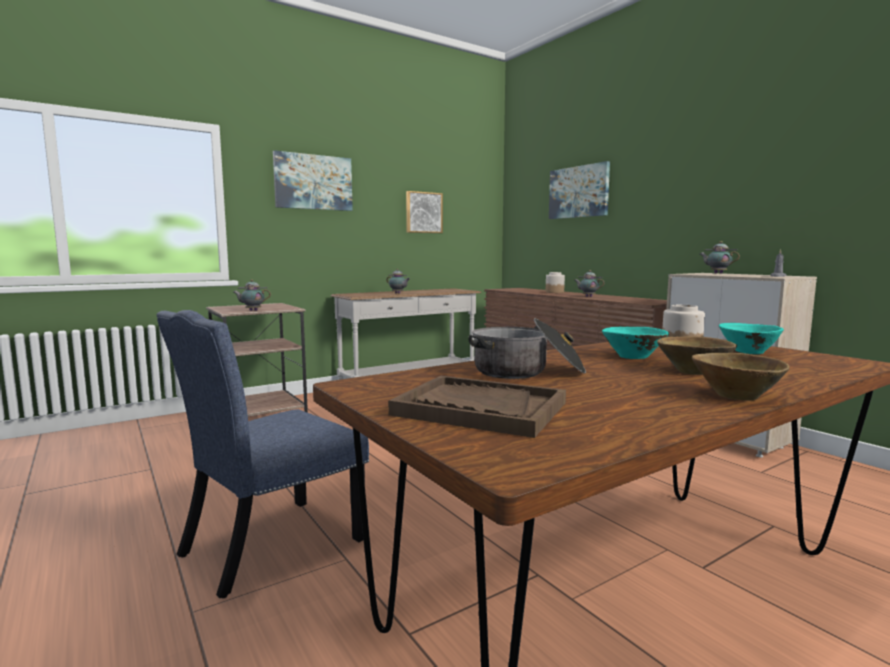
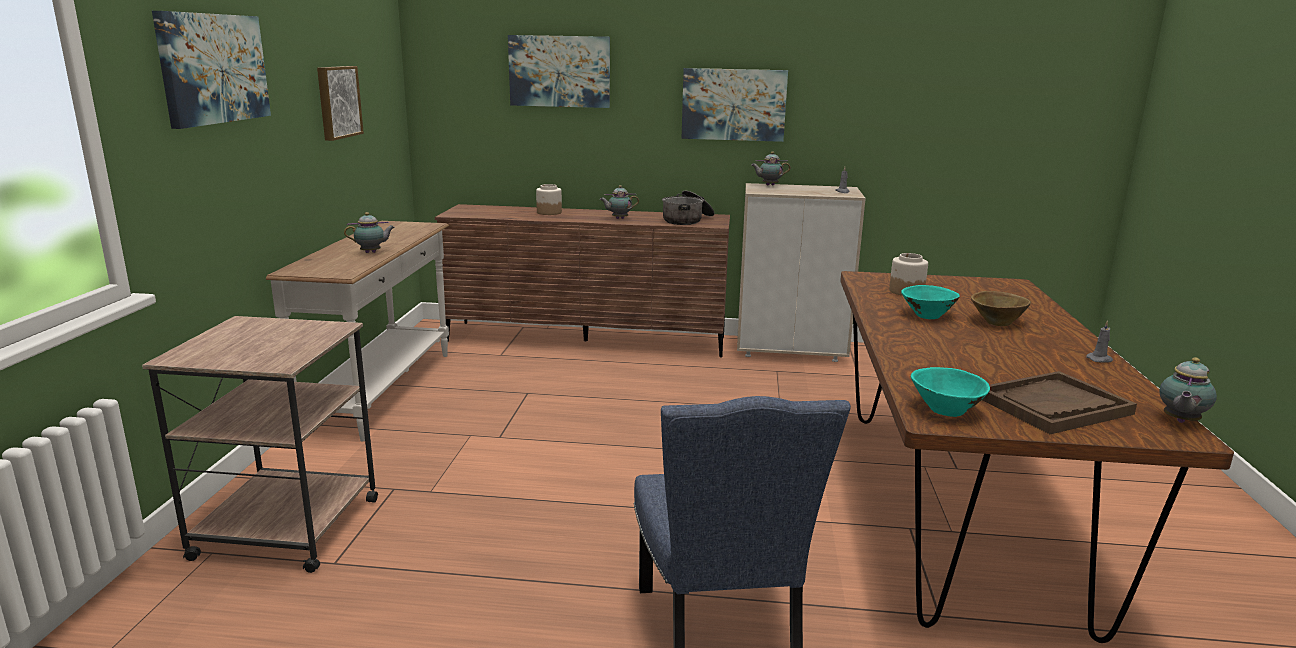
camera: 50 degrees left, 10 degrees up
(252, 310) = (300, 350): teapot -> teapot (1179, 421)
(527, 371) = (946, 358): cooking pot -> cooking pot (687, 220)
(698, 203) = (733, 104): none -> picture
(701, 410) = (1100, 359): none -> grey candle
(734, 396) = (1073, 340): brown bowl -> none
(748, 351) = (948, 287): turquoise bowl -> turquoise bowl (945, 410)

